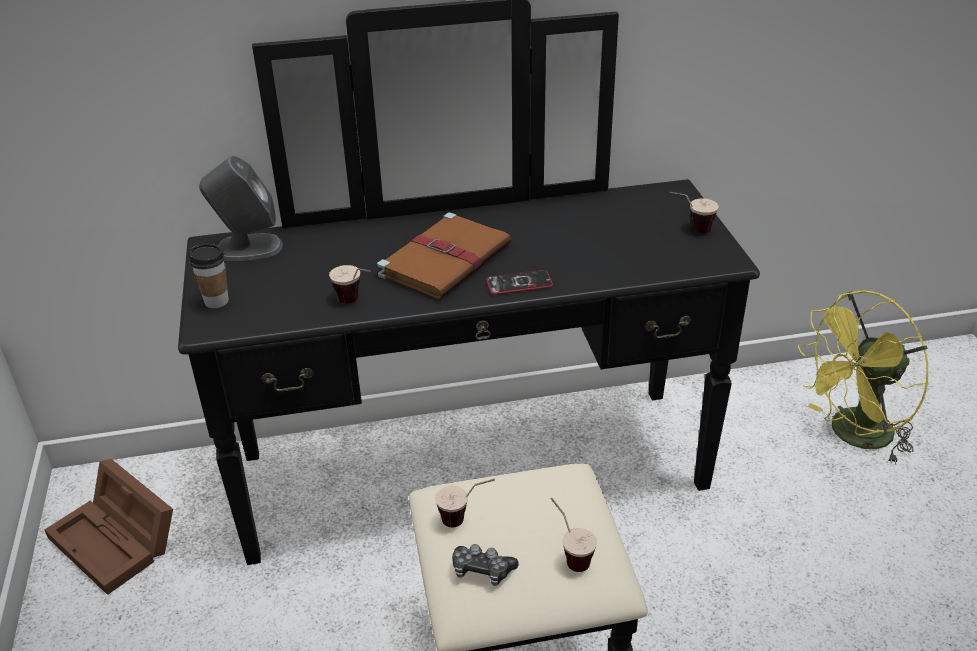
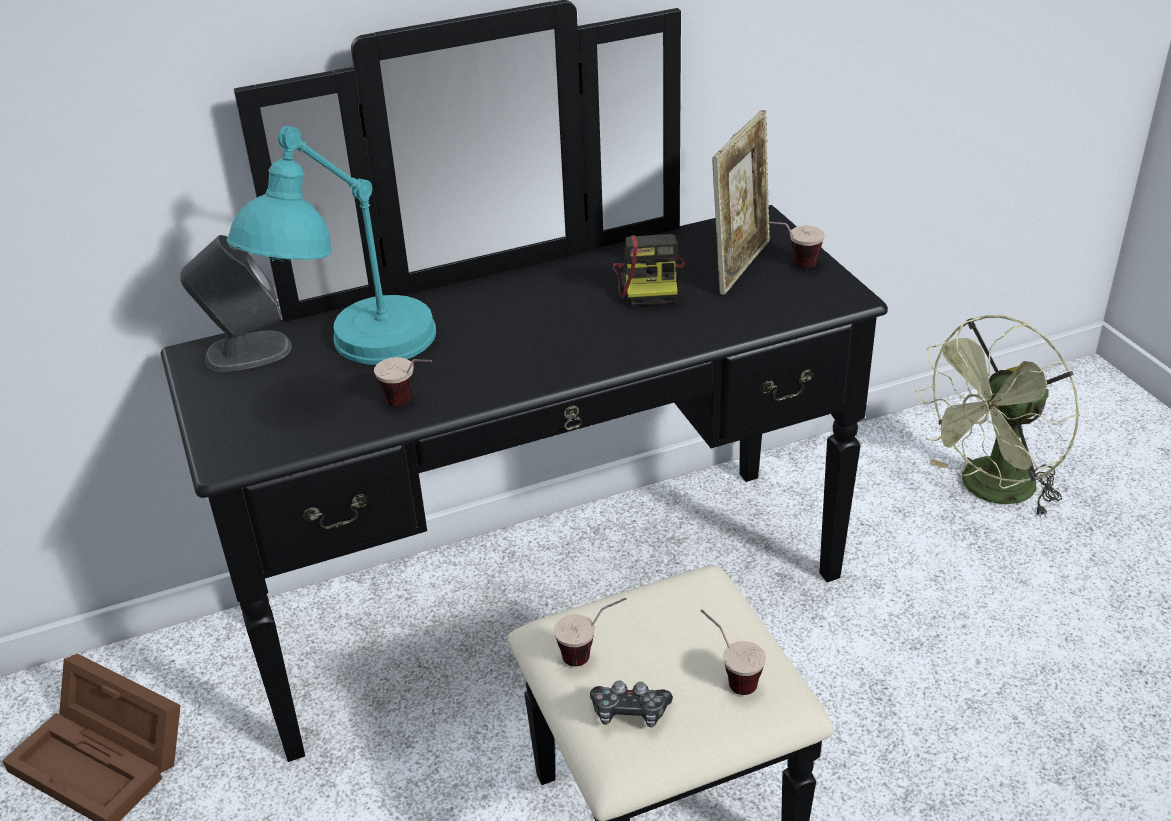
camera: 10 degrees left, 0 degrees up
(216, 301) = (228, 425): cup -> none
(325, 263) = (354, 360): none -> turquoise table lamp
(447, 259) = (508, 336): brown book -> none
(519, 283) = (607, 355): phone -> none
(571, 230) = (650, 282): none -> camera
(648, 225) = (740, 265): none -> picture frame
(852, 436) = (989, 491): yellow fan -> green fan

